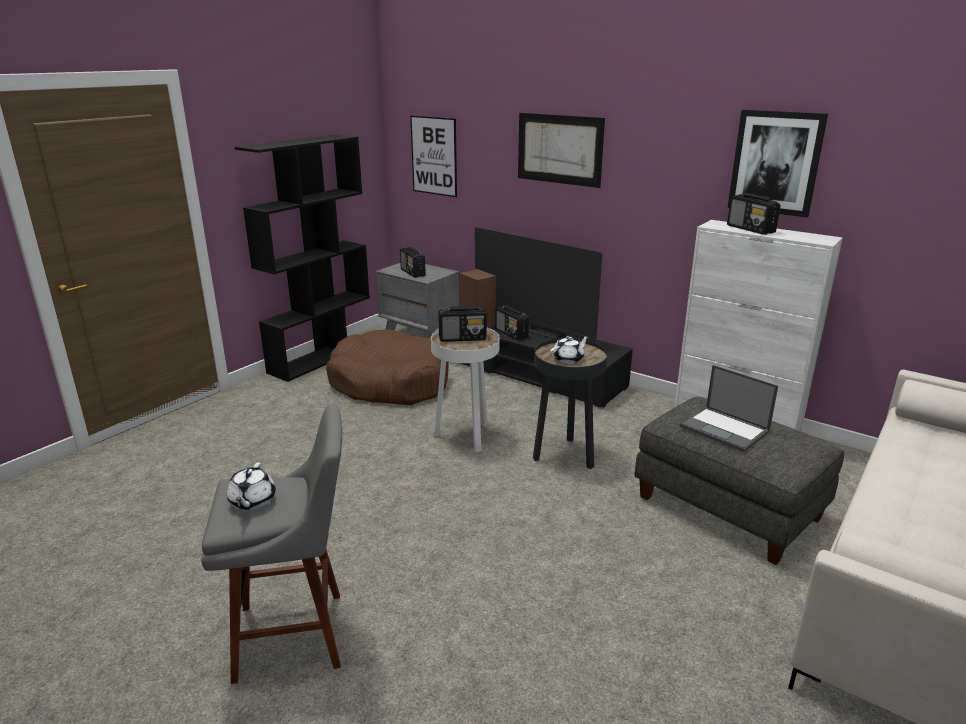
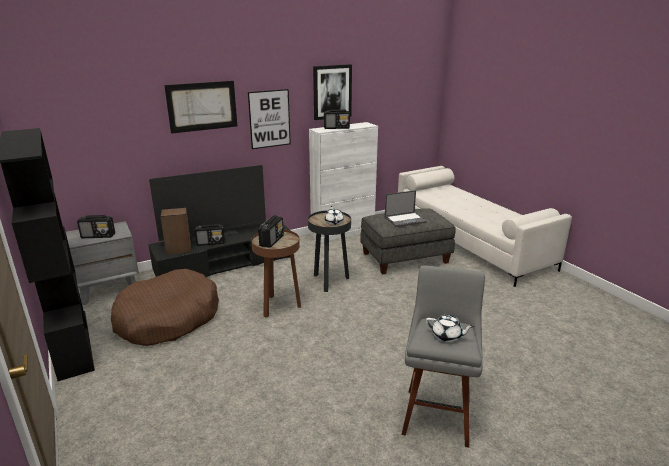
camera: 65 degrees left, 0 degrees up
(434, 156) = (77, 133): picture -> picture (269, 119)
(466, 437) = (279, 307): white side table -> brown side table

